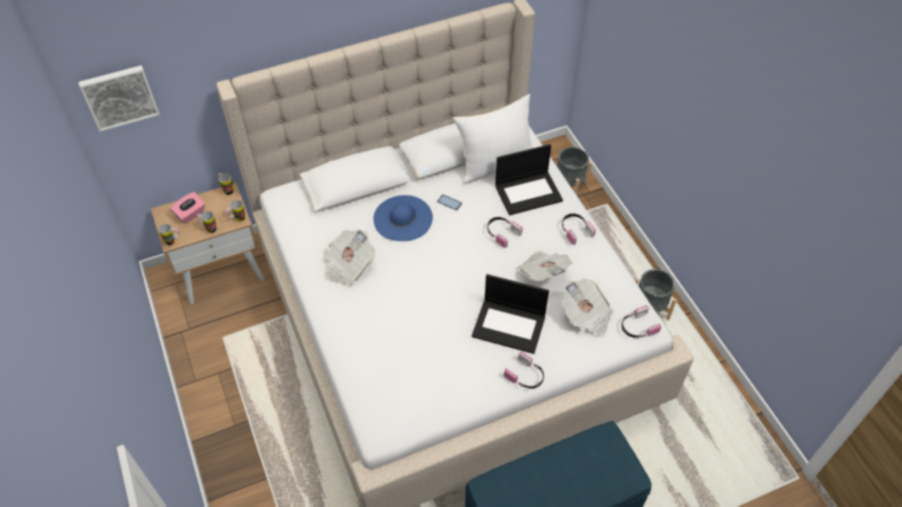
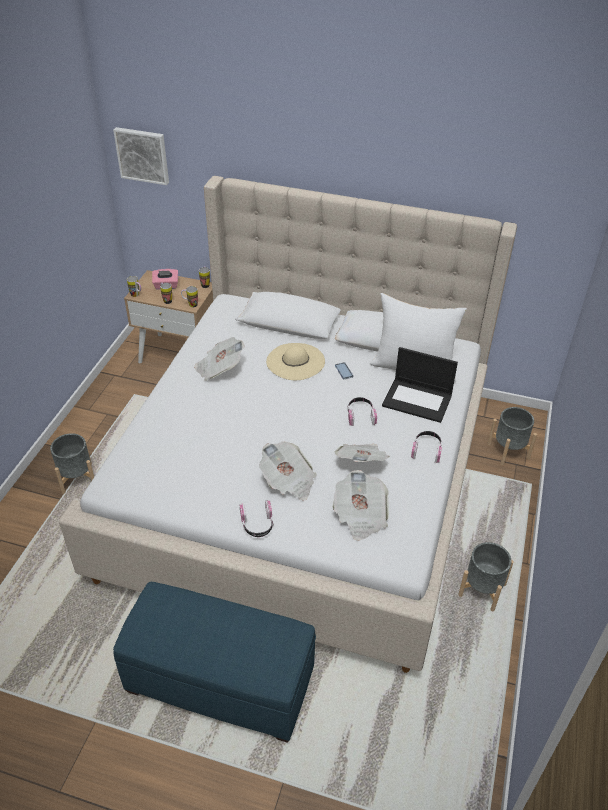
camera: 40 degrees right, 10 degrees down
(260, 449) = (77, 478): none -> grey planter
(403, 218) = (295, 361): blue hat -> beige hat
(510, 326) = (288, 481): laptop -> newspaper
(637, 327) = (396, 555): headphones -> none

